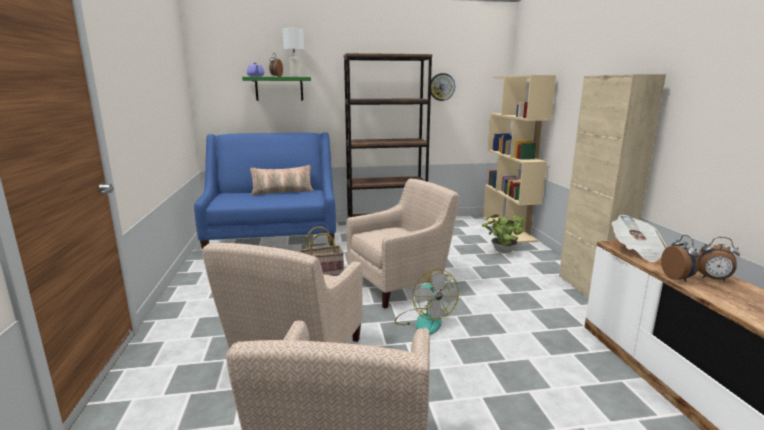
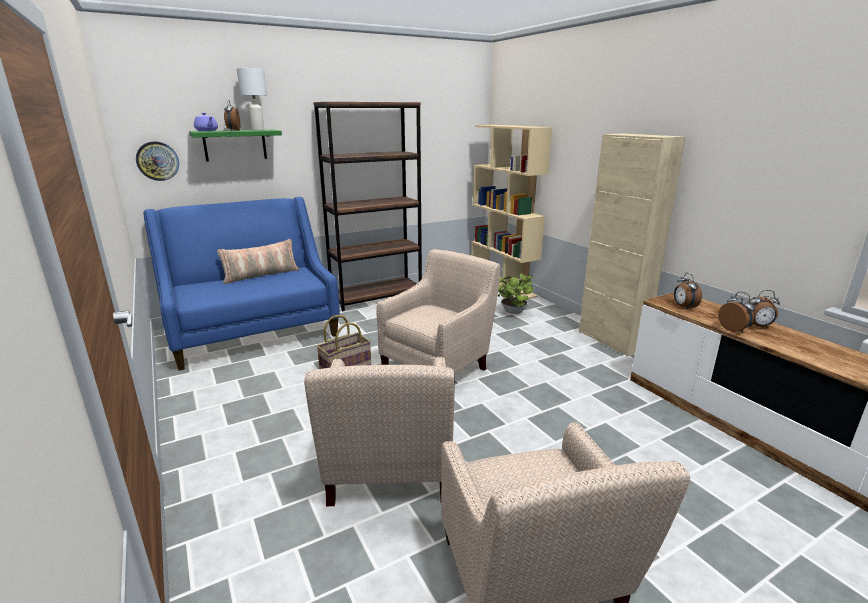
camera: 20 degrees left, 5 degrees up
(424, 321) = (490, 403): fan -> none
(441, 87) = (422, 137): wall clock -> wall clock (157, 161)
(637, 252) = (683, 307): newspaper -> alarm clock

